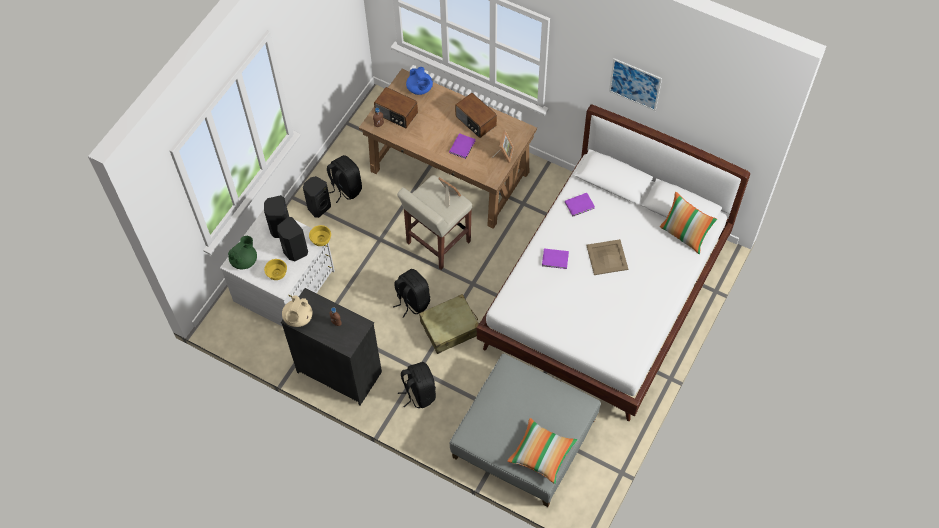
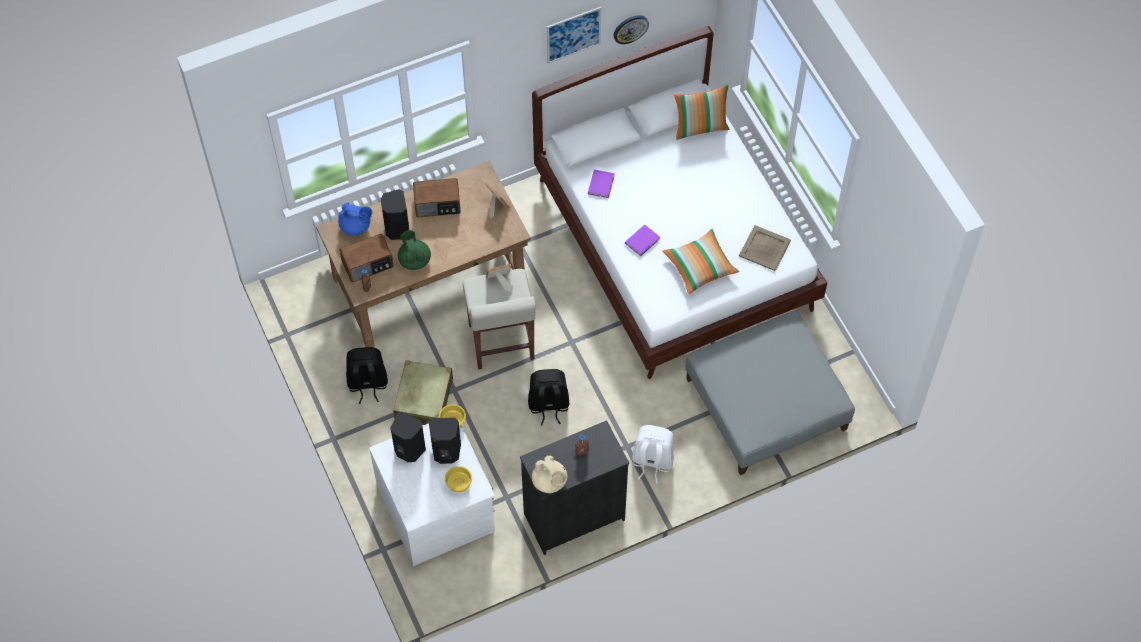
camera: 55 degrees left, 0 degrees up
(244, 260) = (418, 504): green teapot -> green teapot (414, 260)
(318, 207) = (368, 421): black speaker -> black speaker (397, 229)
(419, 393) = (652, 461): black backpack -> white backpack
(450, 328) = (604, 391): beige suitcase -> beige suitcase (424, 399)
(463, 146) = (456, 233): purple book -> none
(542, 454) = (814, 387): pillow -> pillow (700, 266)
(607, 257) = (674, 200): beige tray -> beige tray (765, 248)
(684, 119) = (630, 28): none -> wall clock

